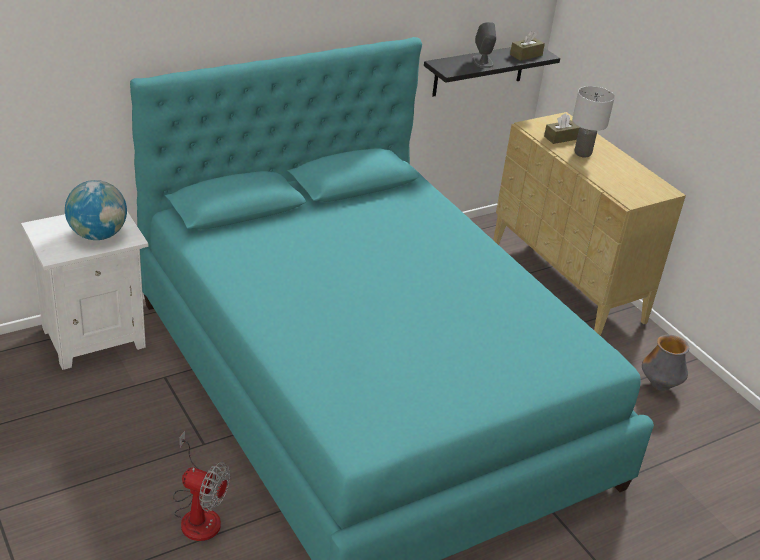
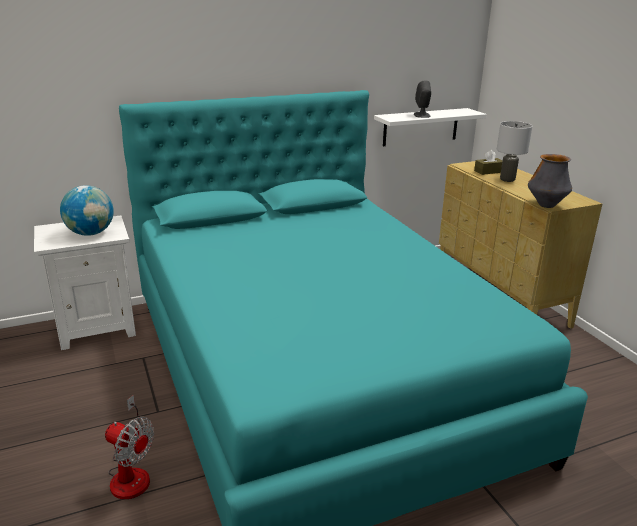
camera: 10 degrees right, 10 degrees down
(479, 70) = (420, 127): black shelf -> white shelf
(526, 55) = (458, 112): brown tissue box -> none
(659, 385) = (589, 376): vase -> vase (546, 205)

